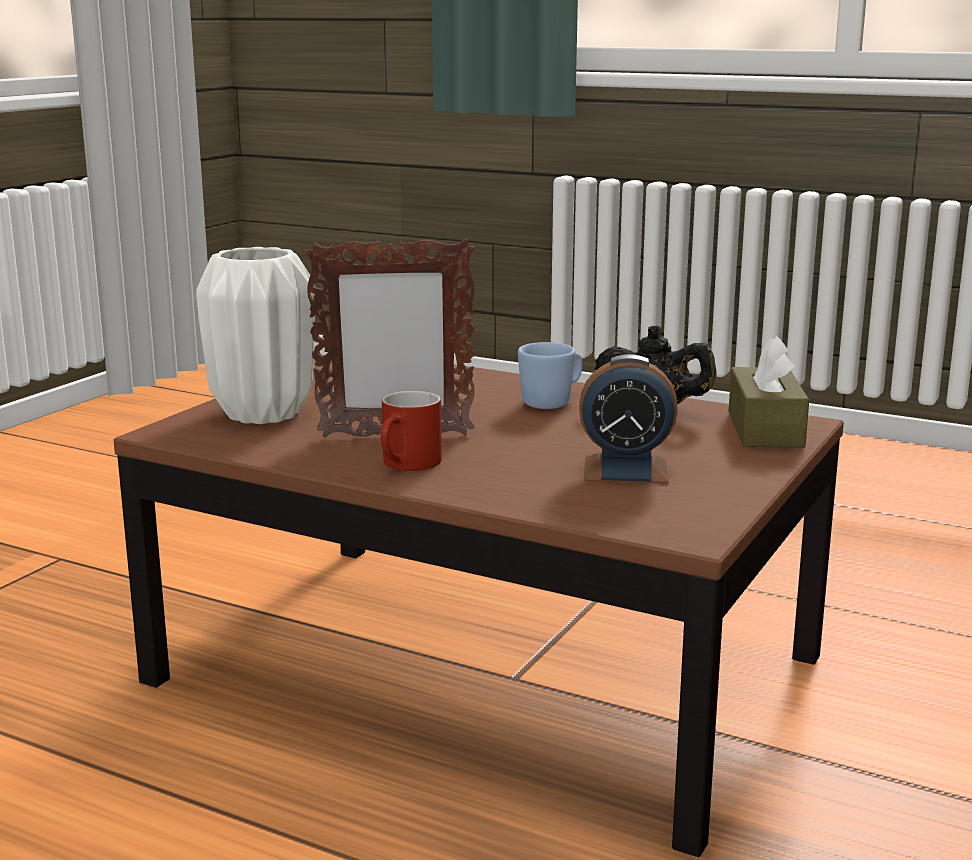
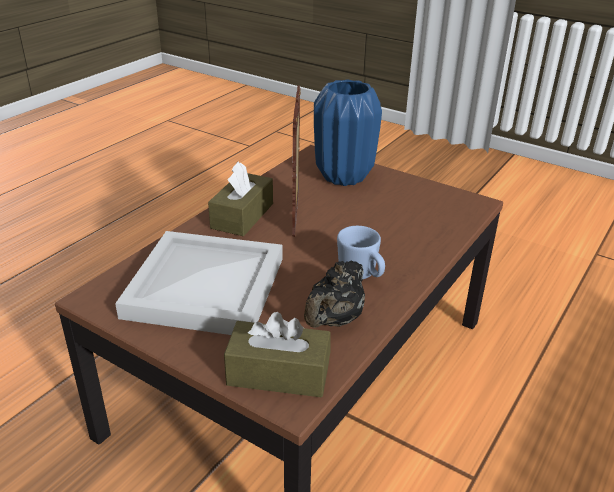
camera: 95 degrees right, 15 degrees up
(264, 414) = (343, 177): white vase -> blue vase
(408, 465) = (242, 216): red mug -> brown tissue box
(625, 470) = (207, 288): alarm clock -> white tray

